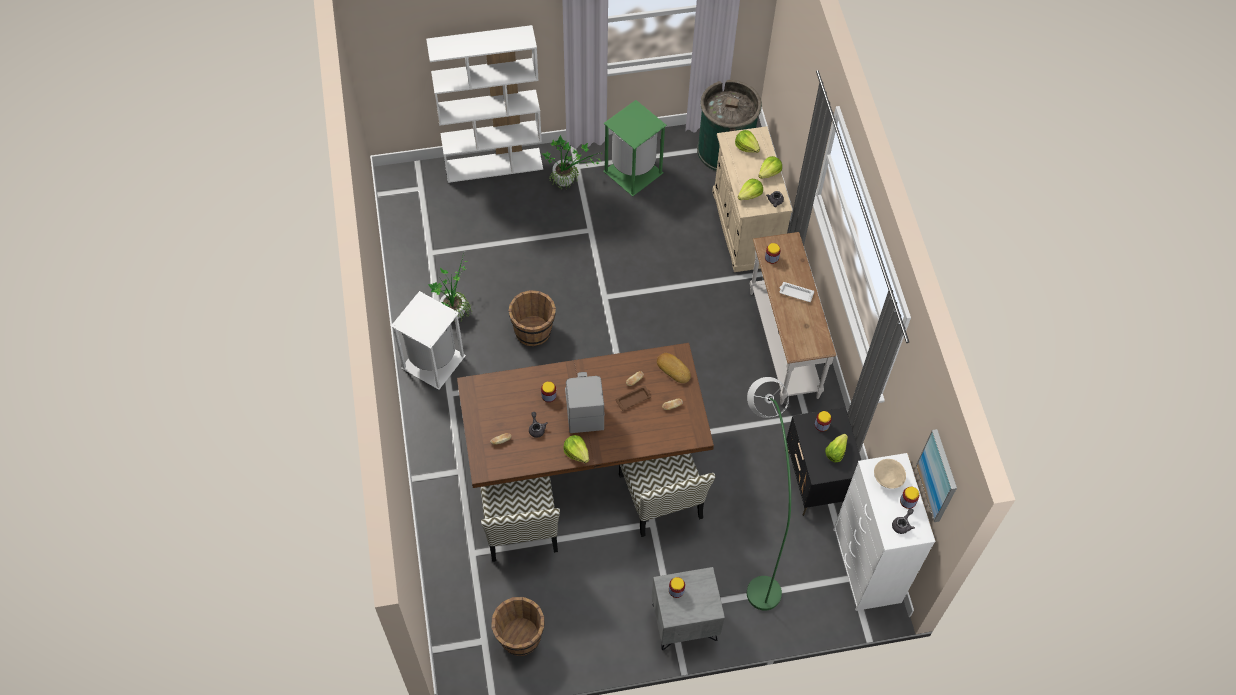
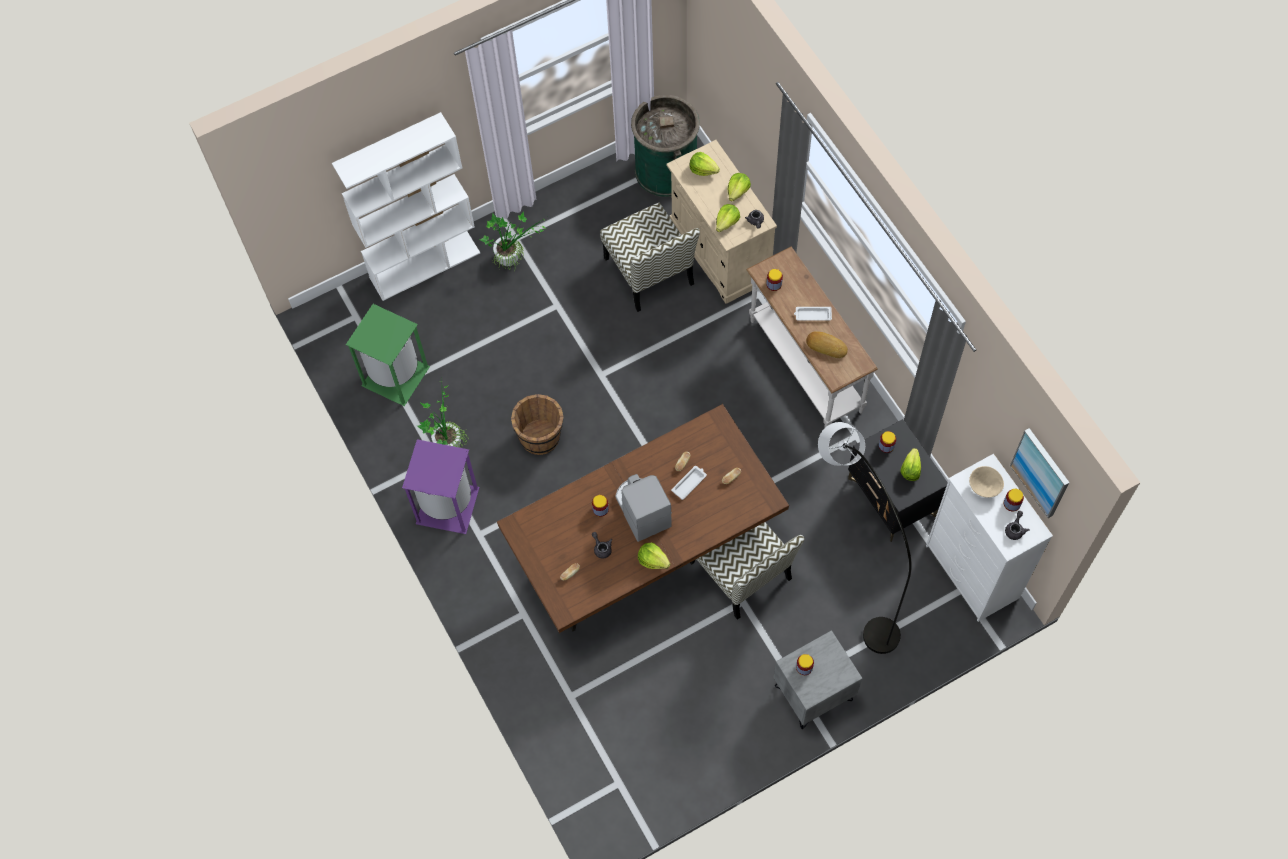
camera: 15 degrees left, 5 degrees up
(432, 362) = (446, 506): white trash can -> purple trash can
(520, 637) = (654, 766): brown bucket -> none
(521, 525) = (609, 649): chair -> chair (650, 272)
(633, 173) = (578, 227): green trash can -> green trash can (396, 377)
(634, 399) = (689, 483): brown tray -> white tray
(674, 369) = (718, 437): bread -> bread (826, 345)
(755, 533) = (850, 576): green floor lamp -> grey floor lamp

